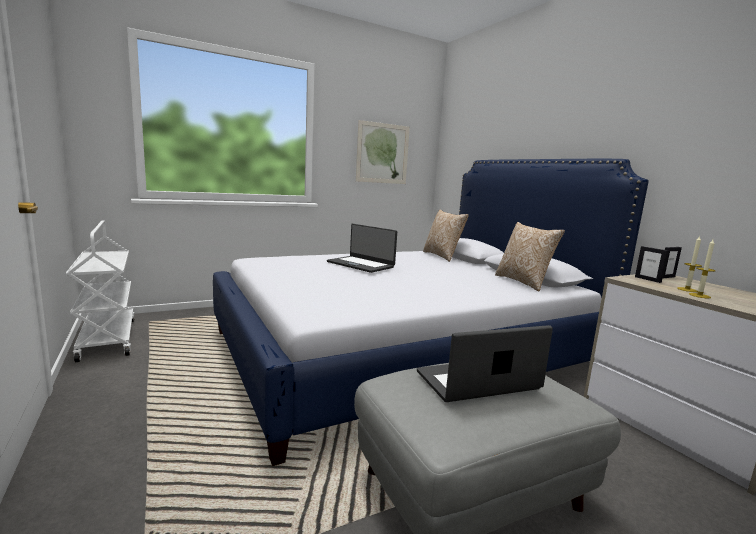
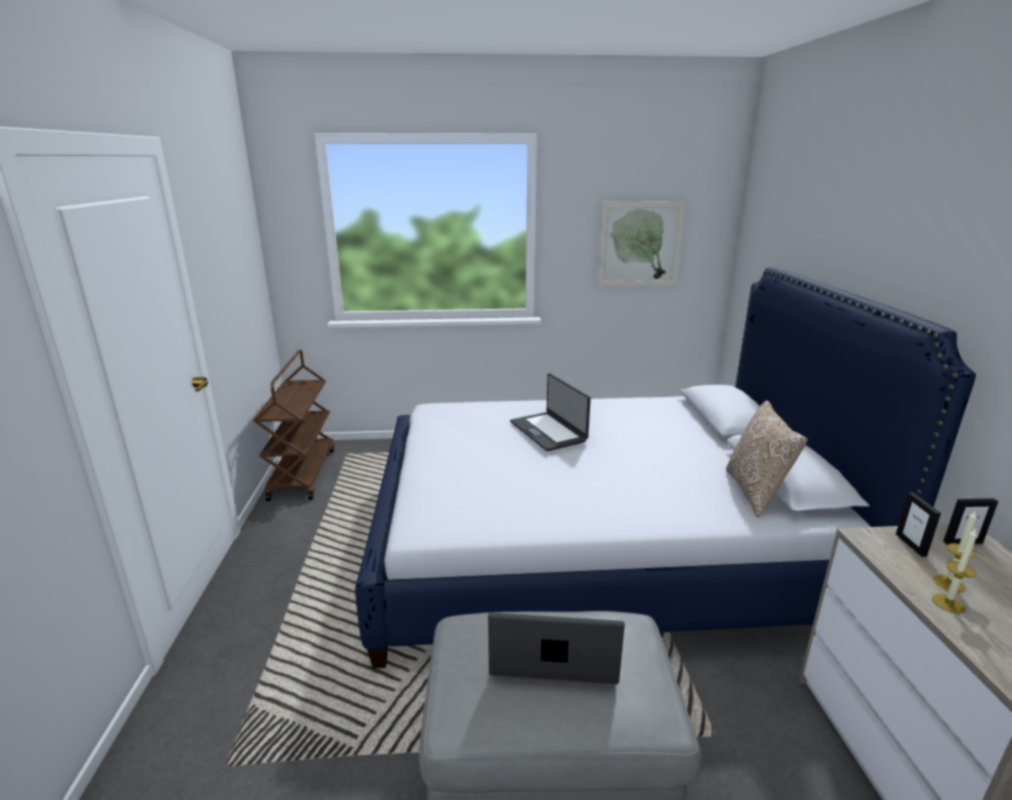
camera: 25 degrees right, 10 degrees up
(107, 338) = (302, 473): white cart -> brown cart
(442, 256) = (688, 415): pillow -> none

